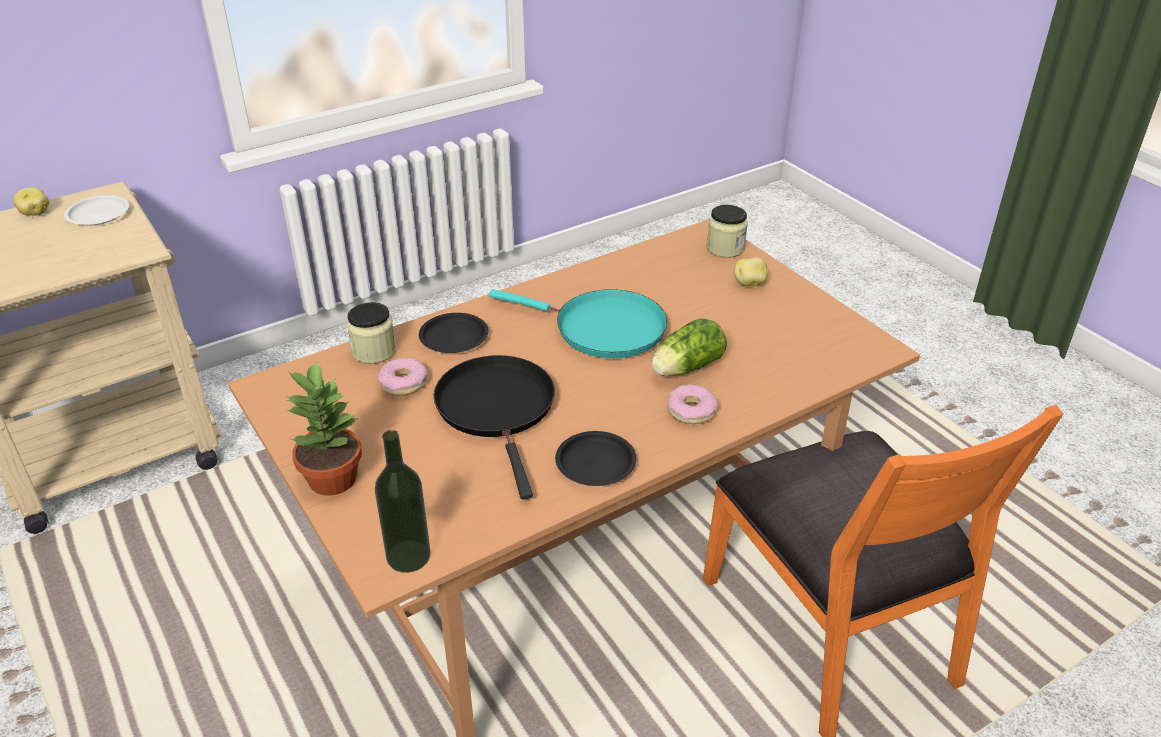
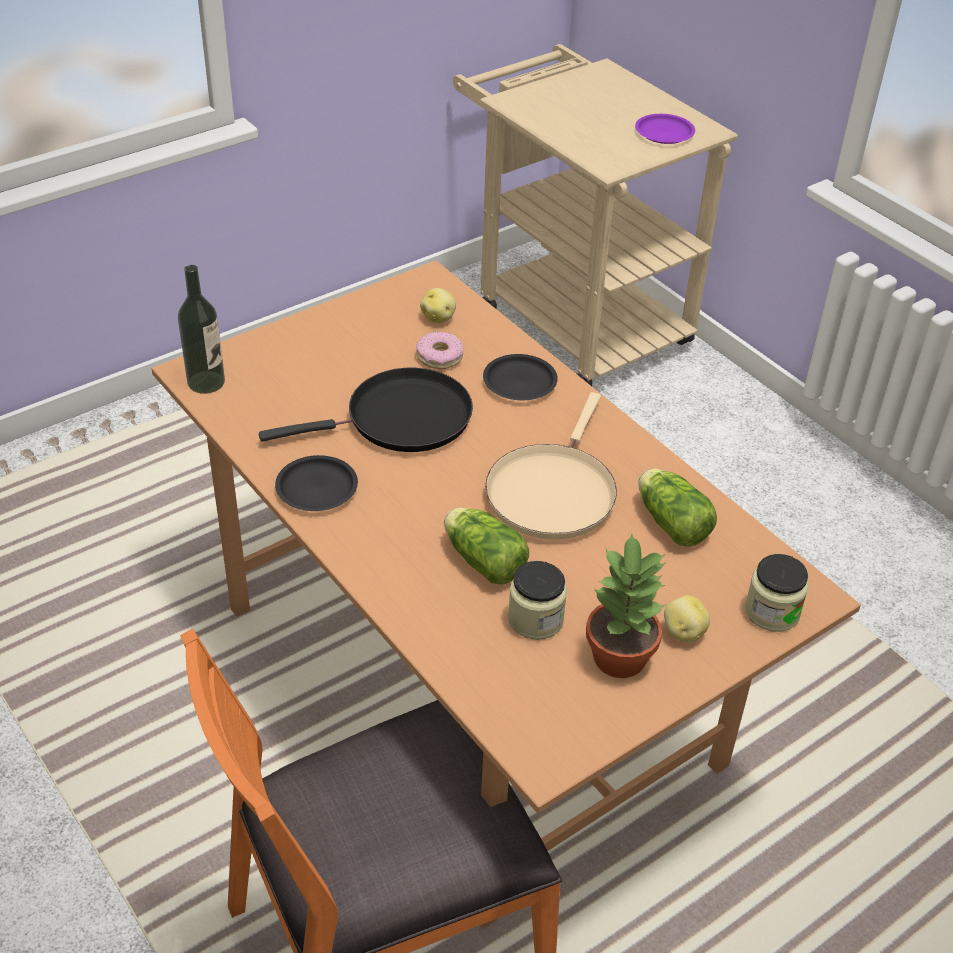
camera: 85 degrees right, 5 degrees up
(35, 213) = (657, 103): potato -> potato (438, 317)
(98, 214) = (664, 133): white plate -> purple plate
(332, 478) = (304, 331): potted plant -> potted plant (621, 657)
(374, 351) = (490, 333): jar -> jar (535, 619)
(602, 329) = (552, 491): turquoise frying pan -> beige frying pan
(637, 278) = (670, 521): none -> lettuce
(691, 410) = (402, 562): donut -> none

